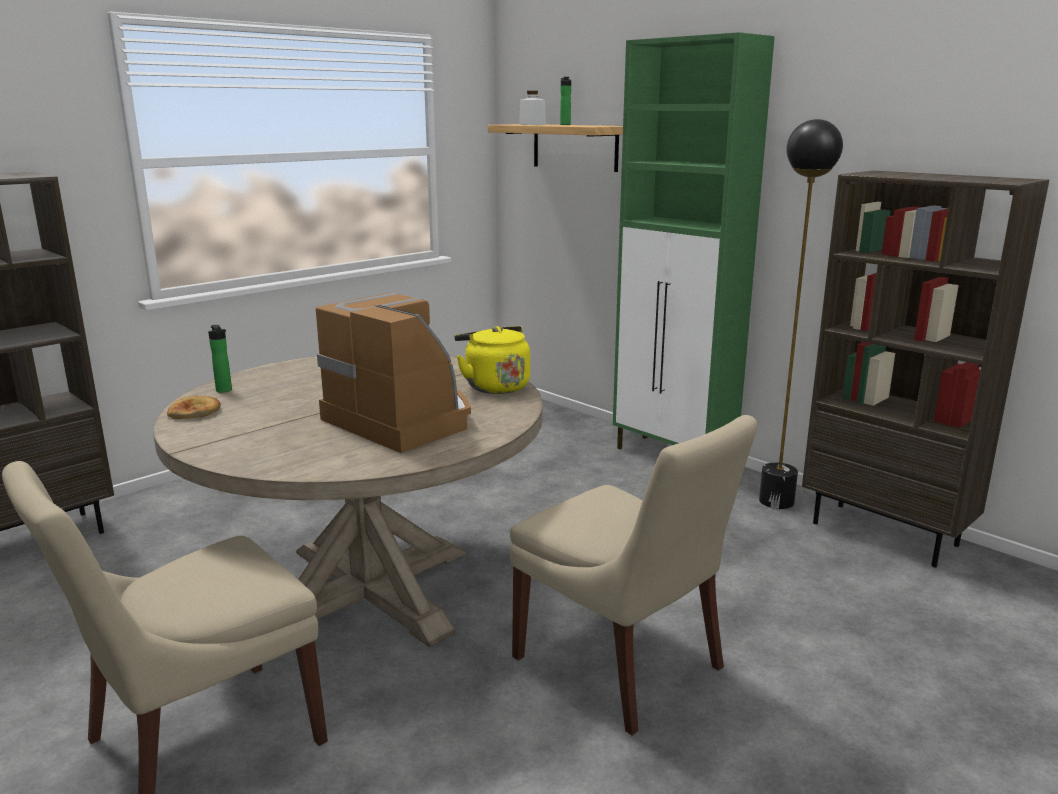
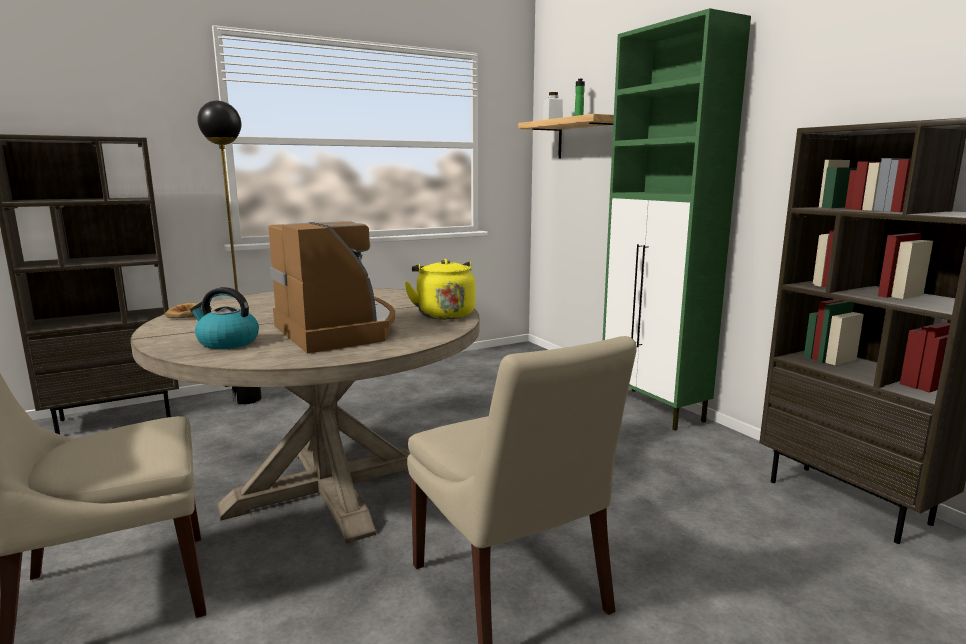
camera: 15 degrees right, 5 degrees down
(225, 391) = (230, 303): bottle -> none
(293, 447) = (227, 342): none -> kettle
(776, 501) = (739, 457): black floor lamp -> black floor lamp (247, 399)

